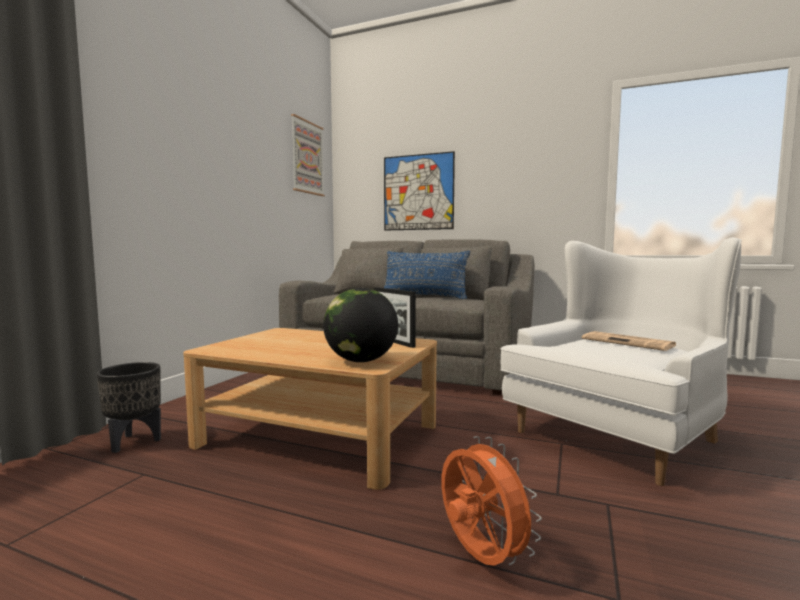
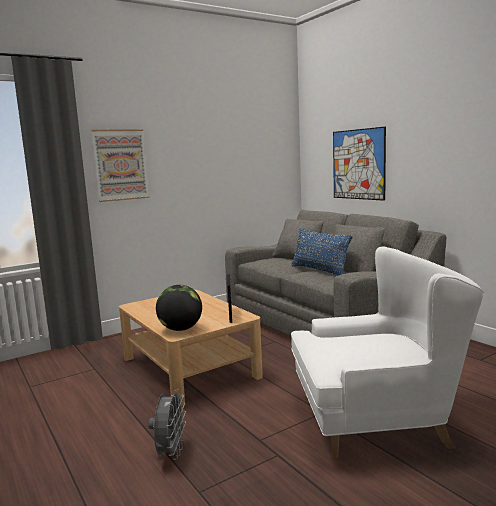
camera: 35 degrees right, 5 degrees up
(134, 442) = (107, 349): black planter -> none
(307, 157) = (267, 140): picture -> picture (120, 165)
(480, 558) = (171, 453): orange fan -> grey fan
(629, 342) = (388, 345): newspaper -> none

